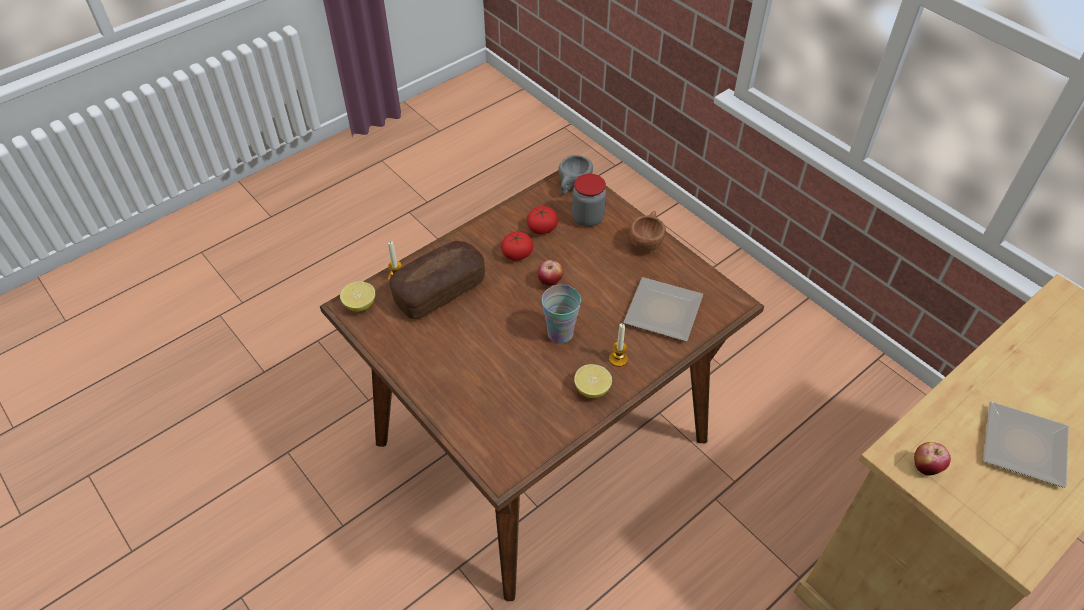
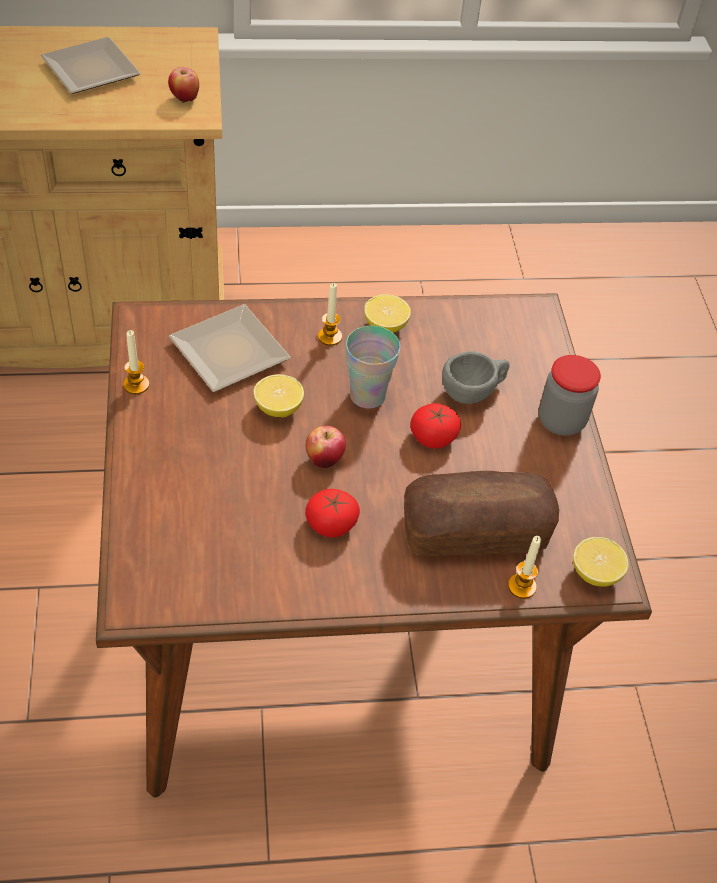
camera: 150 degrees left, 0 degrees up
(542, 228) = (262, 542): tomato -> tomato (433, 437)
(572, 186) = (151, 586): grey cup -> grey cup (473, 392)
(587, 218) = (186, 519): jar -> jar (561, 421)
(601, 296) = (278, 408): none -> lemon
(647, 241) = (148, 441): brown cup -> none
(687, 264) = (136, 385): none -> candle

